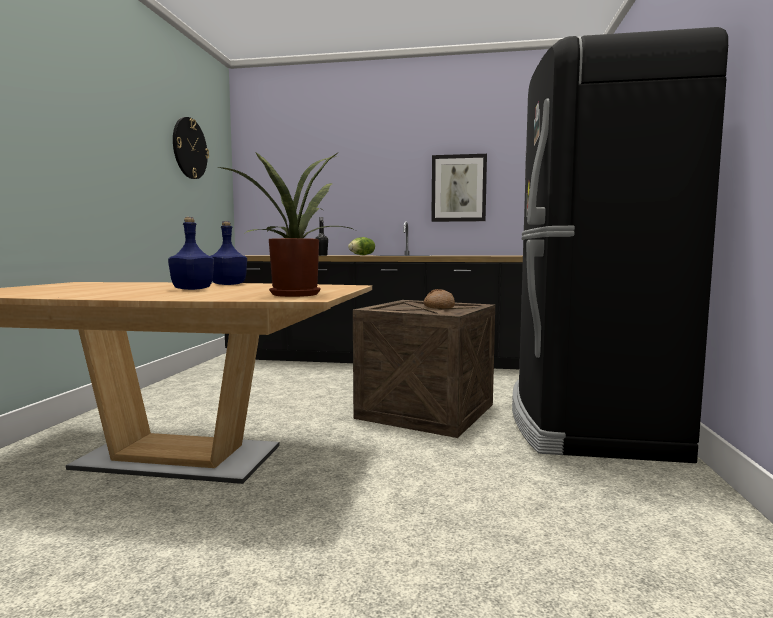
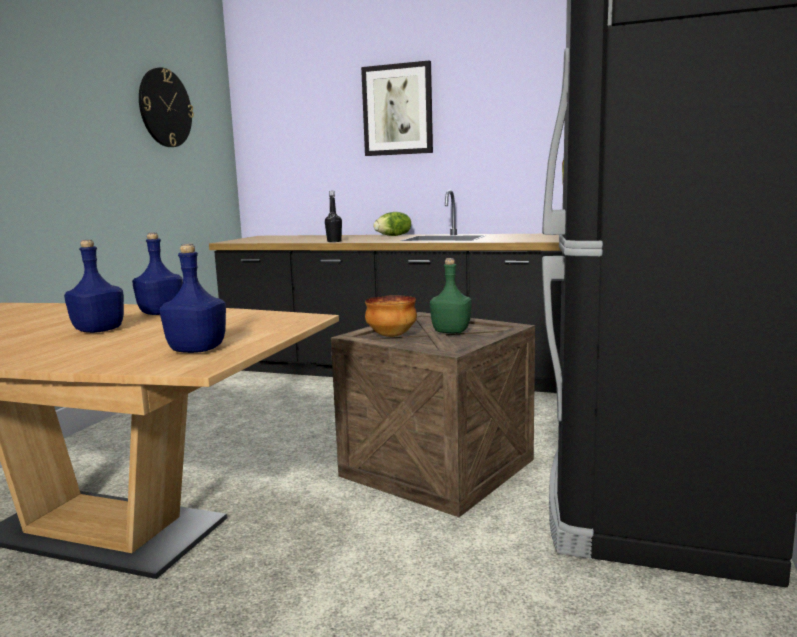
camera: 10 degrees right, 5 degrees up
(294, 294) = (198, 350): potted plant -> blue bottle
(397, 309) = (391, 336): none -> bowl
(439, 307) = (451, 331): bread -> green bottle
(458, 188) = (524, 140): picture -> picture (397, 110)

